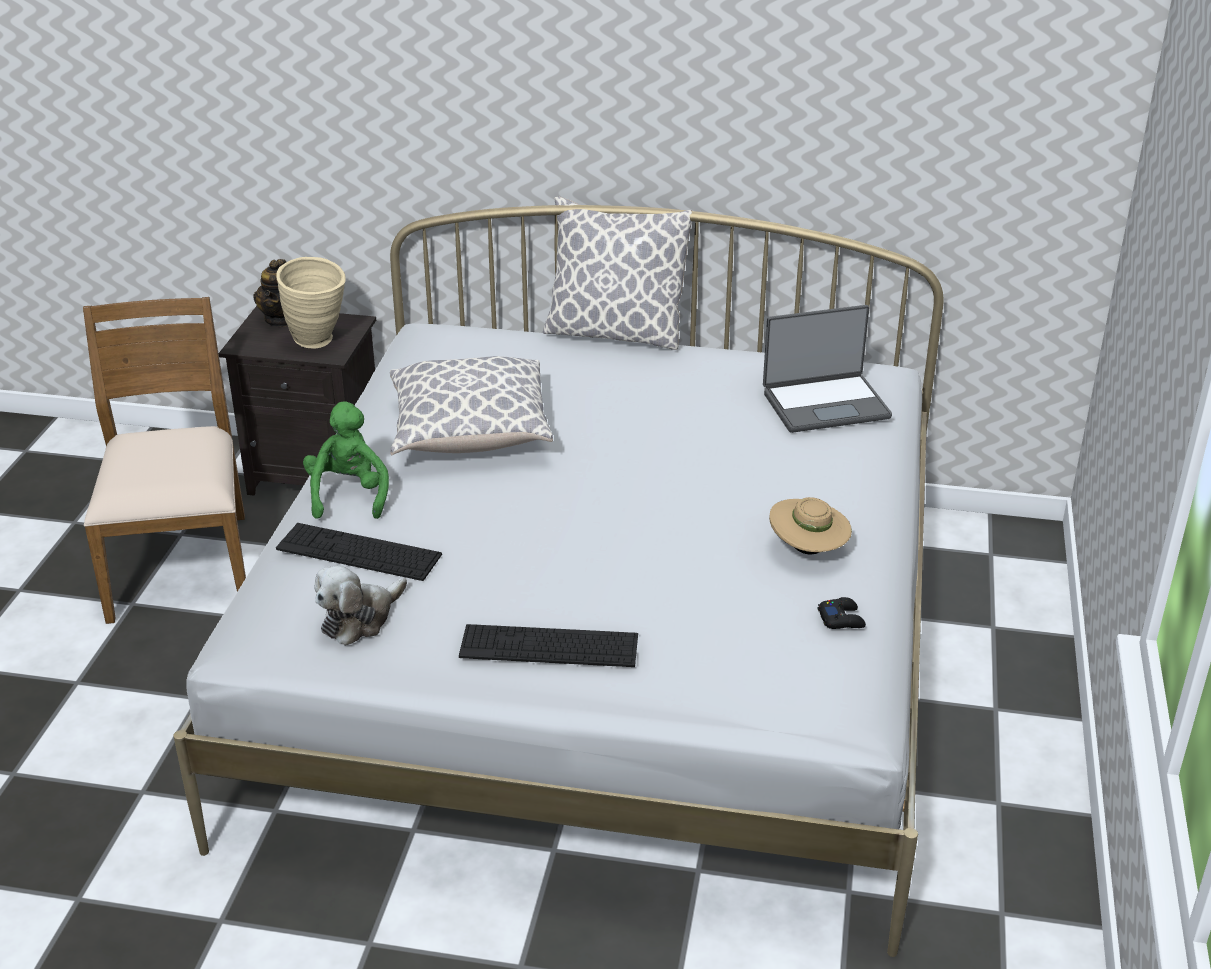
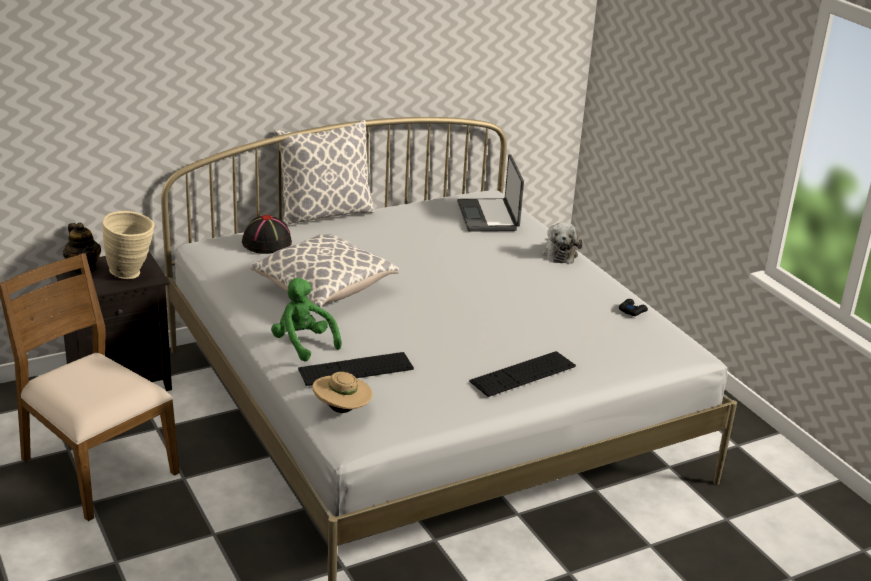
camera: 40 degrees left, 5 degrees down
(360, 619) = (406, 400): plush toy -> plush toy (559, 253)
(487, 351) = (267, 243): none -> black hat
(808, 550) = (577, 286): beige hat -> beige hat (342, 410)
(825, 404) = (489, 216): laptop -> laptop turned 135 degrees clockwise

